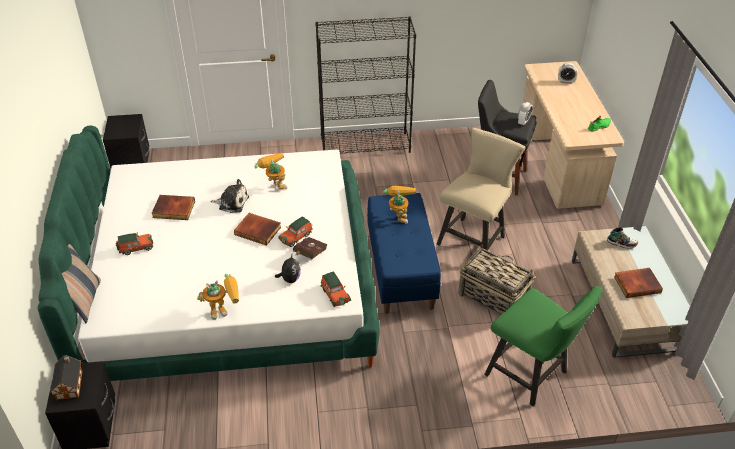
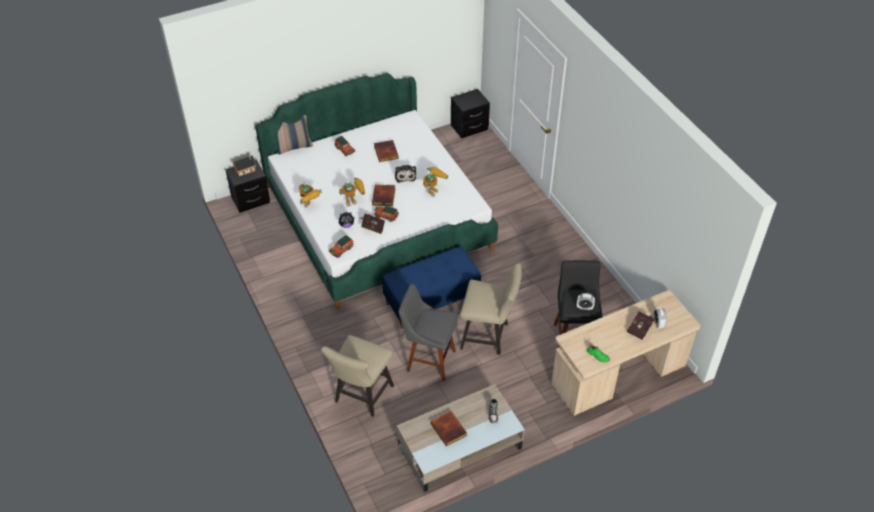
camera: 70 degrees right, 5 degrees up
(366, 145) = (566, 242): black bookcase -> none
(398, 215) = (448, 267): toy robot -> toy robot (354, 200)
(492, 297) = (428, 360): basket -> grey stool
(531, 376) = (361, 396): green chair -> beige chair
(570, 93) = (640, 329): none -> red book

